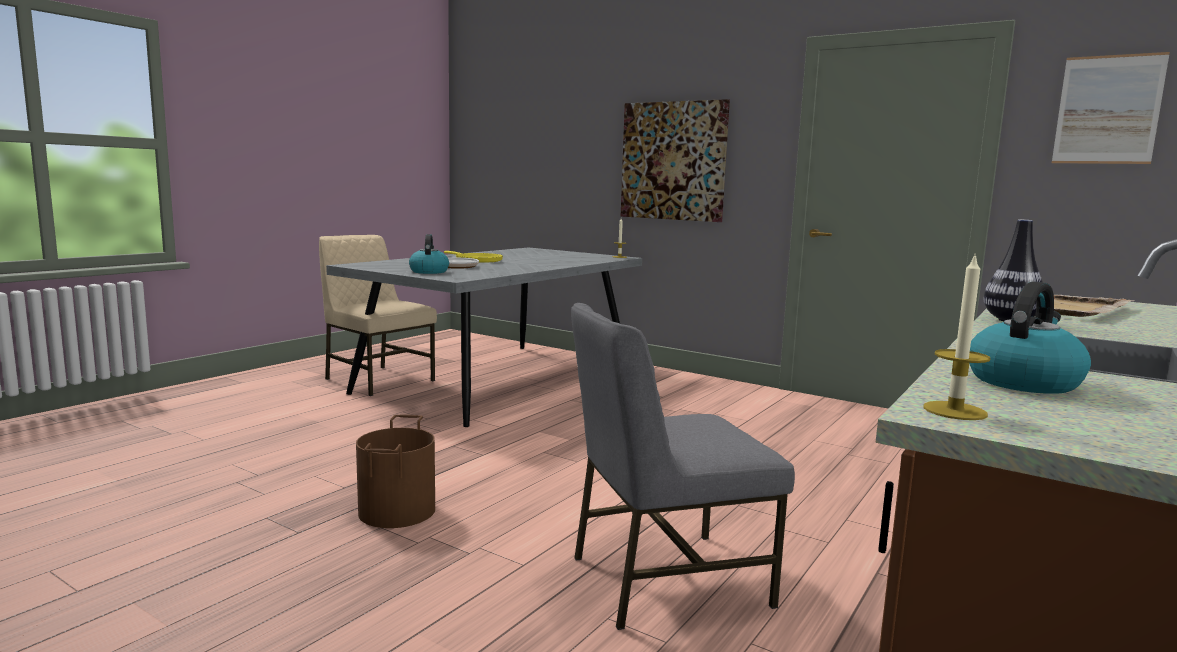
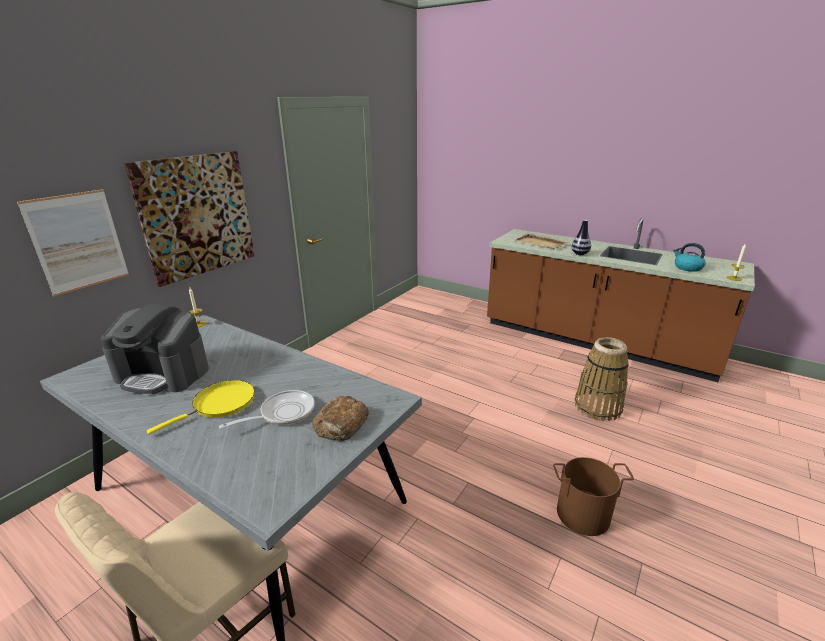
camera: 90 degrees left, 15 degrees up
(429, 271) = (341, 424): kettle -> bread
(528, 255) = (163, 373): none -> coffee machine
(665, 579) = (597, 407): grey chair -> basket
(1108, 110) = (397, 145): picture -> picture (78, 241)

